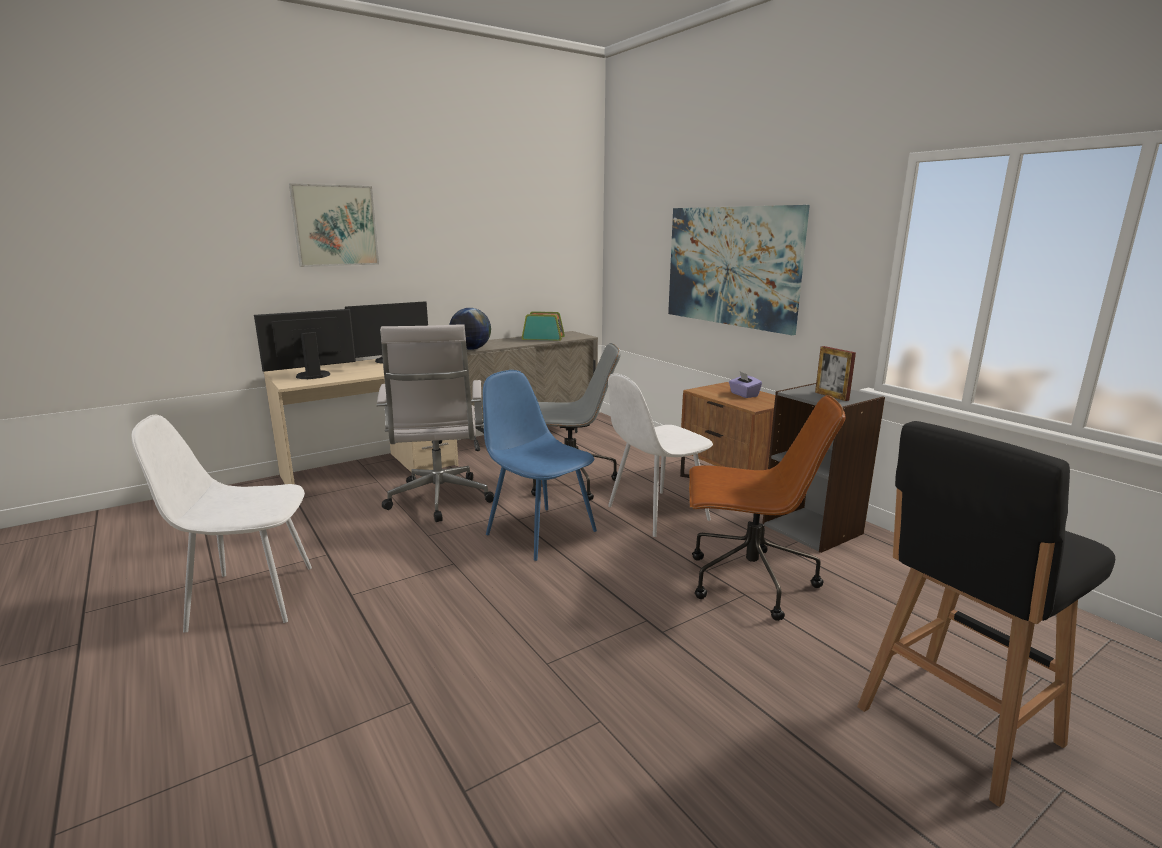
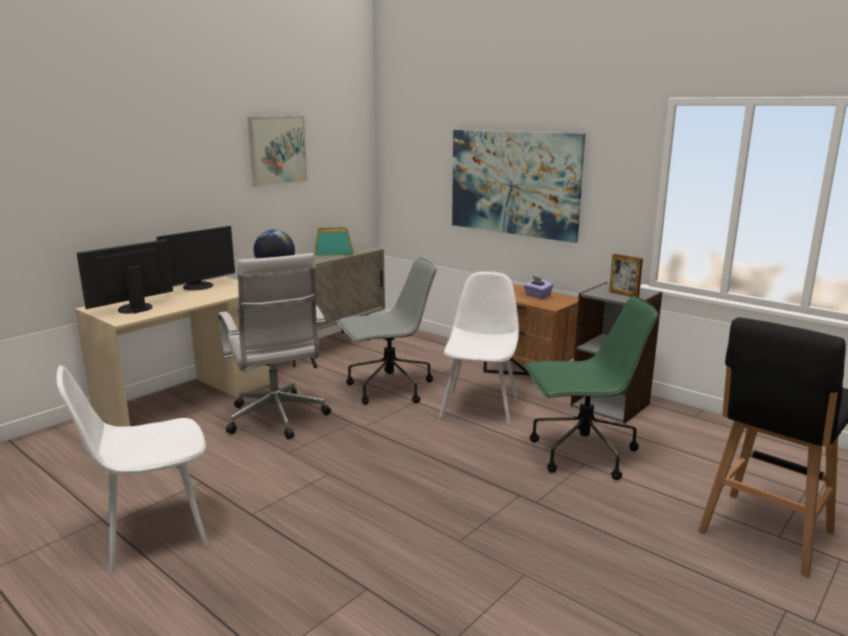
camera: 15 degrees left, 0 degrees up
(335, 226) = (139, 155): picture -> picture (277, 150)
(539, 531) = (388, 436): blue chair -> none
(655, 514) = (480, 407): white chair -> white chair turned 150 degrees clockwise
(747, 582) = (581, 454): brown office chair -> green office chair

